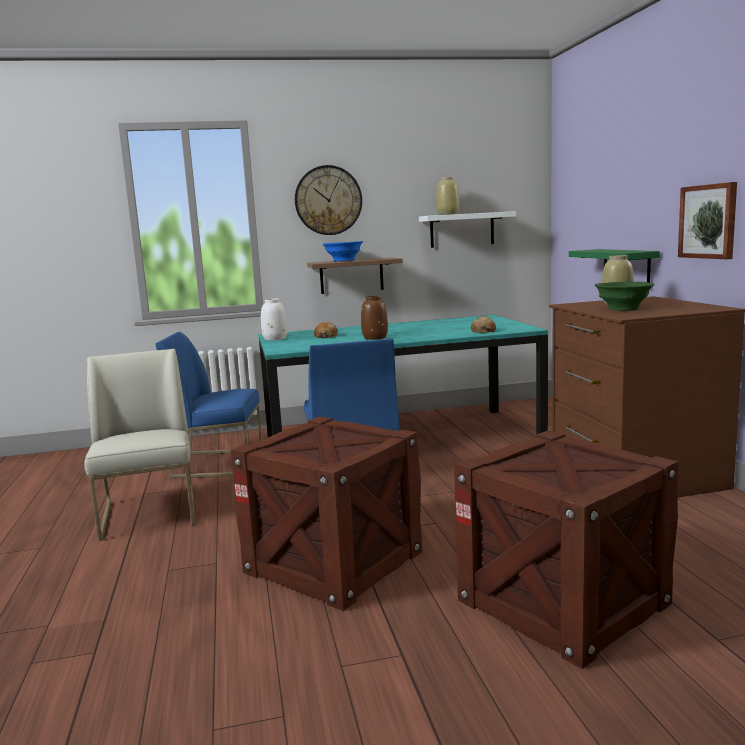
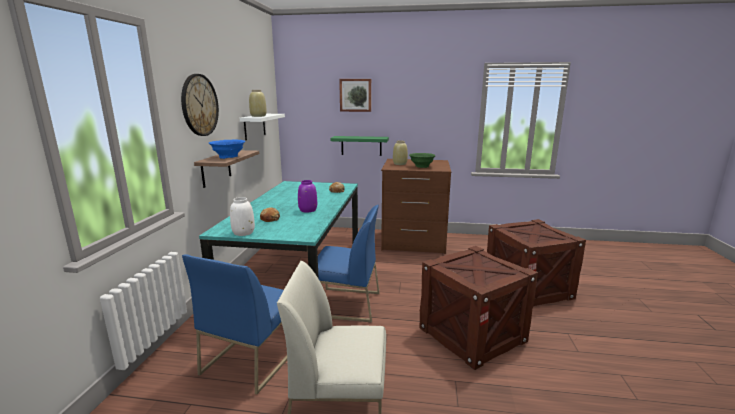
camera: 70 degrees left, 5 degrees up
(374, 338) = (307, 210): brown vase -> purple vase
(708, 221) = (422, 123): picture -> picture (355, 95)

